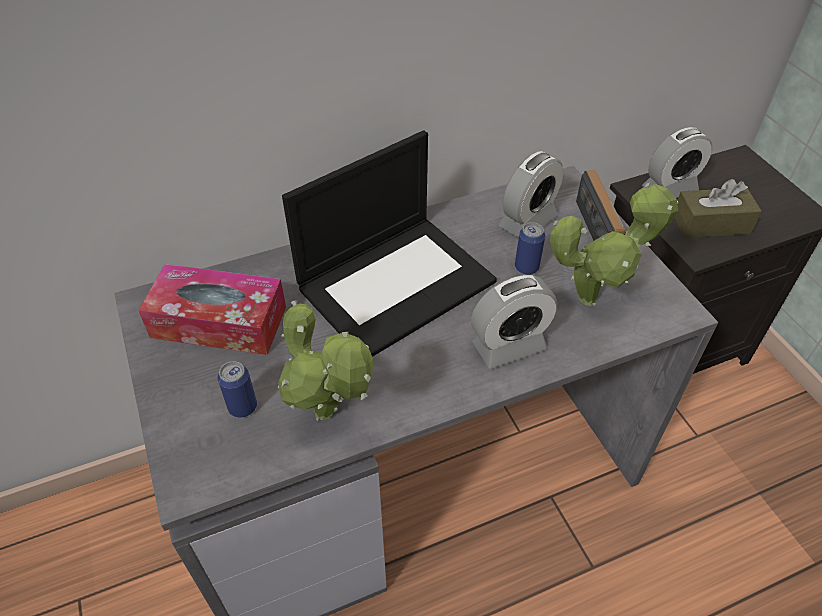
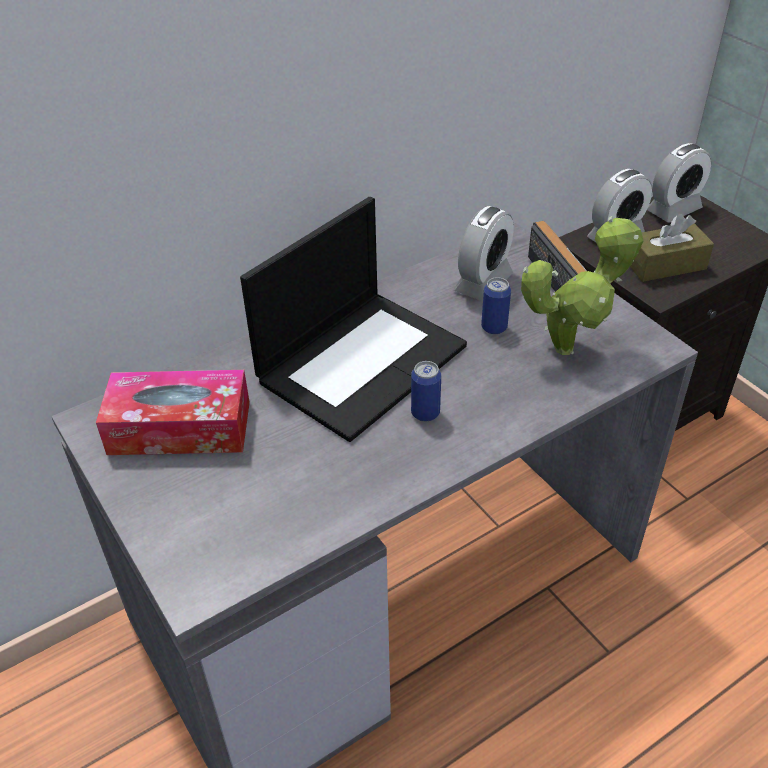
camera: 10 degrees left, 5 degrees down
(242, 407) = (231, 507): can -> can (425, 413)
(329, 417) = (327, 501): potted plant -> none
(509, 346) = (496, 405): alarm clock -> alarm clock (673, 210)

